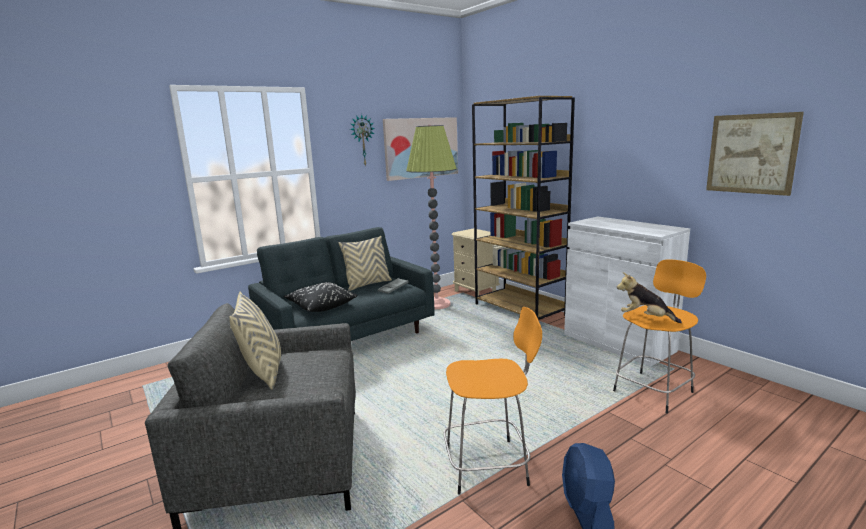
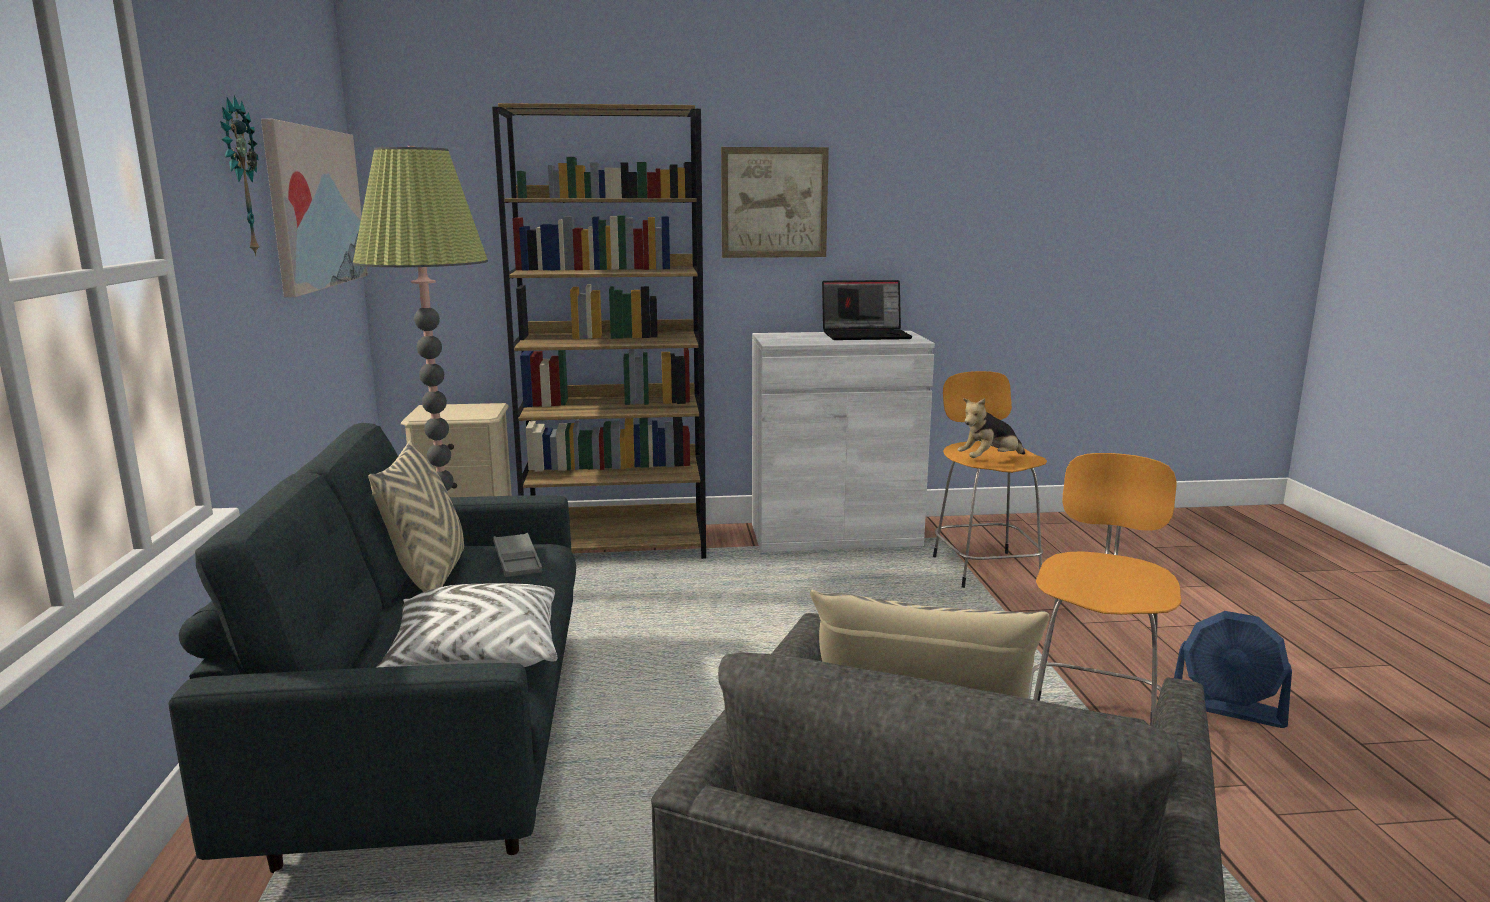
camera: 60 degrees left, 0 degrees up
(321, 306) = (476, 656): black pillow -> white pillow
(645, 226) = (866, 335): none -> laptop
(751, 154) = (980, 218): picture -> picture (774, 203)

